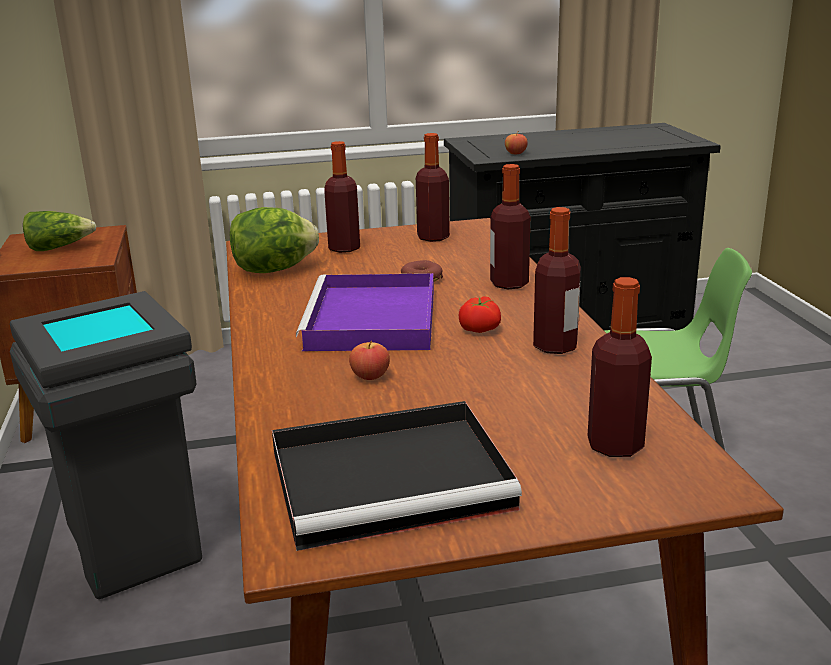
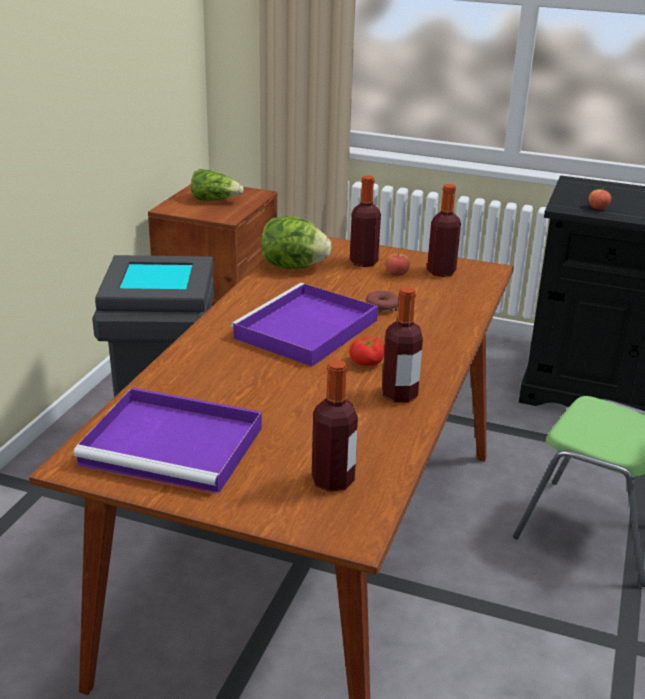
camera: 30 degrees right, 5 degrees up
(370, 376) = (250, 372): apple -> apple (397, 274)
(394, 479) = (176, 446): black tray -> purple tray
(509, 284) = (440, 332): bottle -> none

